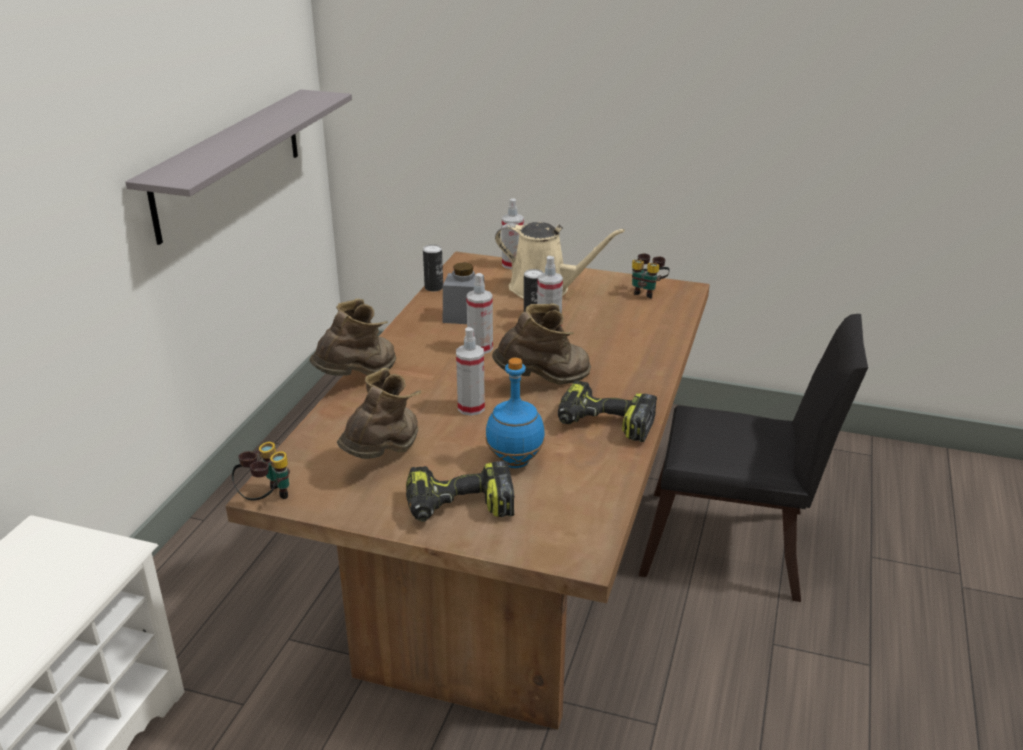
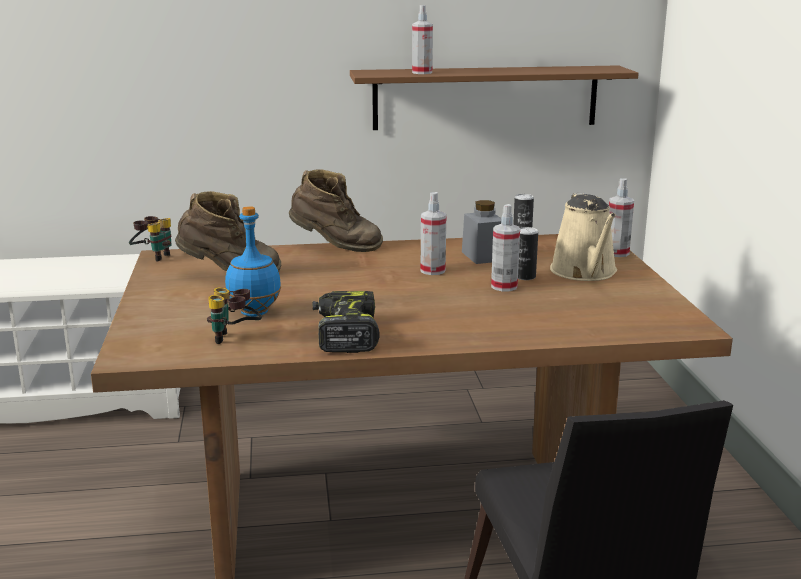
camera: 65 degrees right, 10 degrees down
(229, 163) = (485, 97): grey shelf -> brown shelf
(459, 508) = (173, 307): power drill -> none
(471, 408) = (326, 285): spray bottle -> spray bottle (422, 72)
(544, 383) = (397, 301): brown boot -> none
(647, 292) = (653, 312): binoculars -> binoculars (235, 339)

